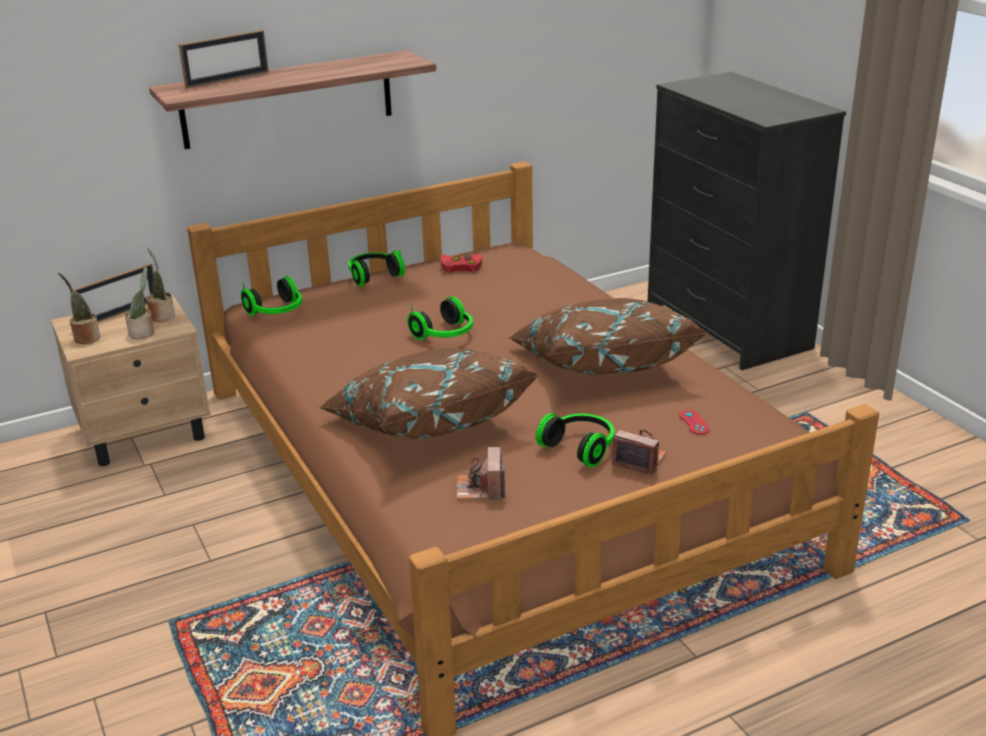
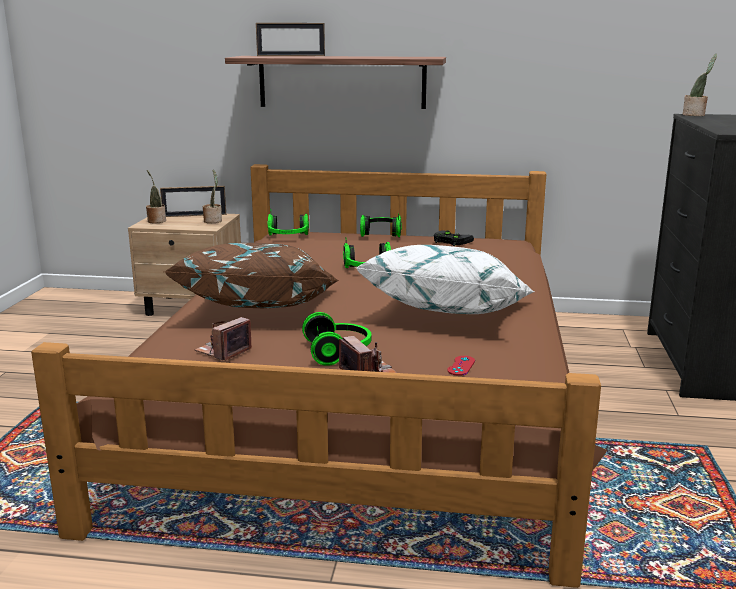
camera: 35 degrees right, 10 degrees down
(143, 333) = (187, 225): potted plant -> potted plant (695, 115)
(460, 266) = (450, 241): red game controller -> black game controller
(601, 366) = (450, 313): brown pillow -> white pillow

